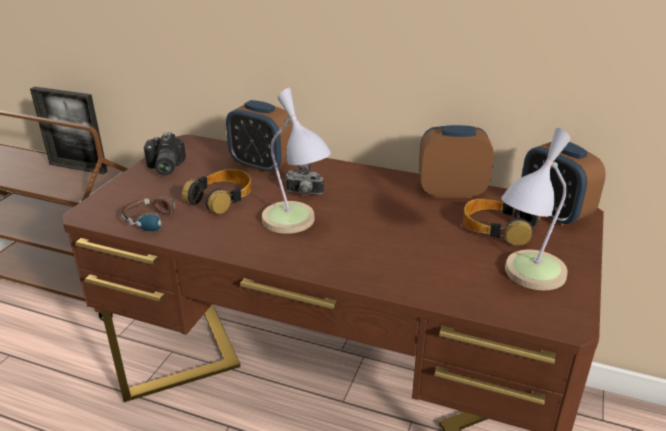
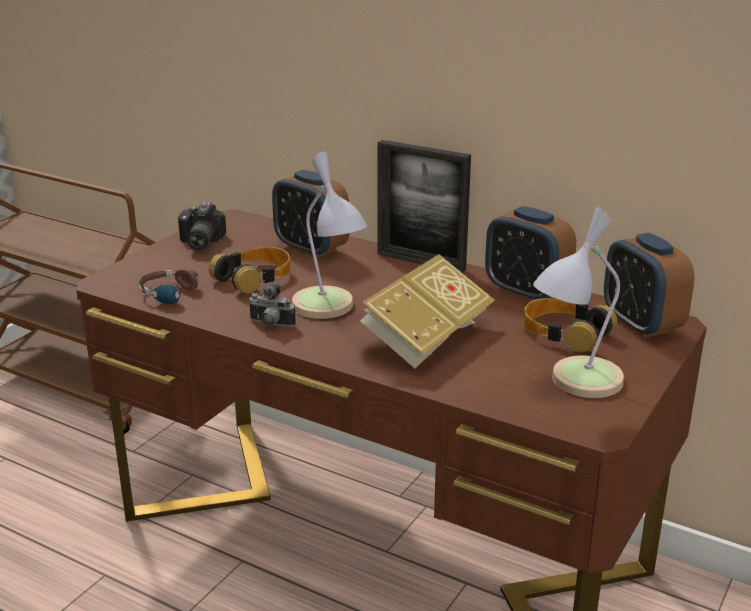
camera: 10 degrees right, 5 degrees down
(78, 168) = (109, 244): picture frame -> picture frame (421, 261)
(304, 194) = (349, 281): camera -> camera (270, 325)
(387, 244) = (425, 338): none -> book
(451, 191) = (526, 292): alarm clock -> alarm clock turned 150 degrees counterclockwise

